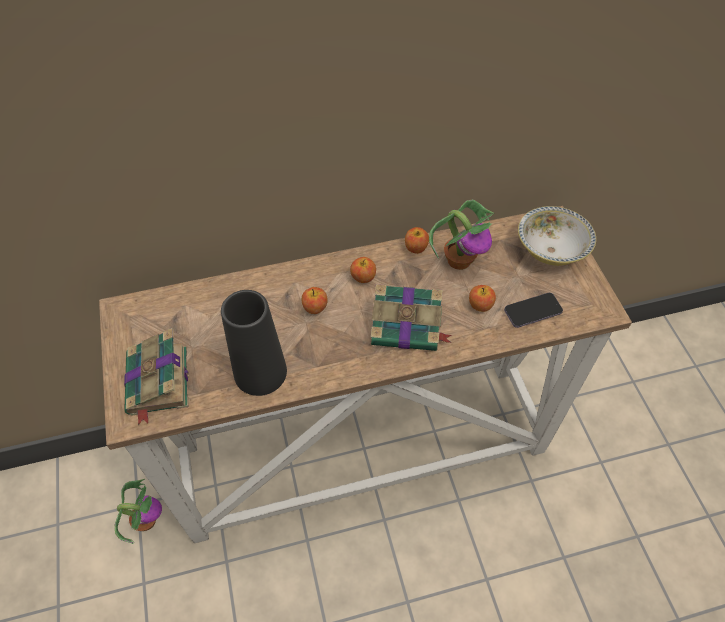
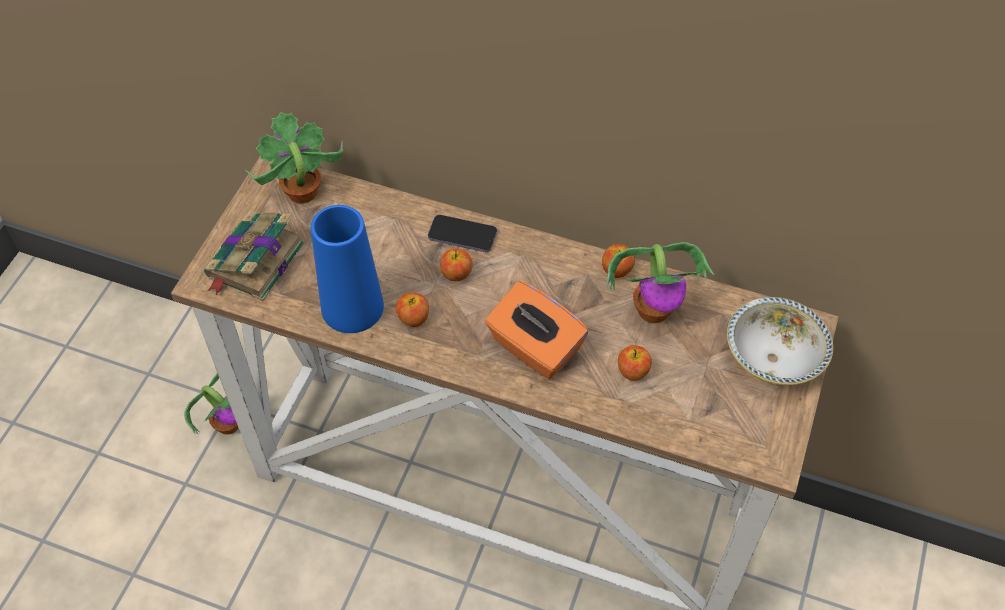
camera: 35 degrees right, 0 degrees up
(155, 313) = (301, 193): none -> potted plant
(260, 372) = (352, 307): black vase -> blue vase
(363, 277) = (532, 270): apple -> apple (413, 318)
(407, 326) = (534, 348): book -> orange tissue box
(532, 311) = (687, 412): phone -> phone (462, 235)

